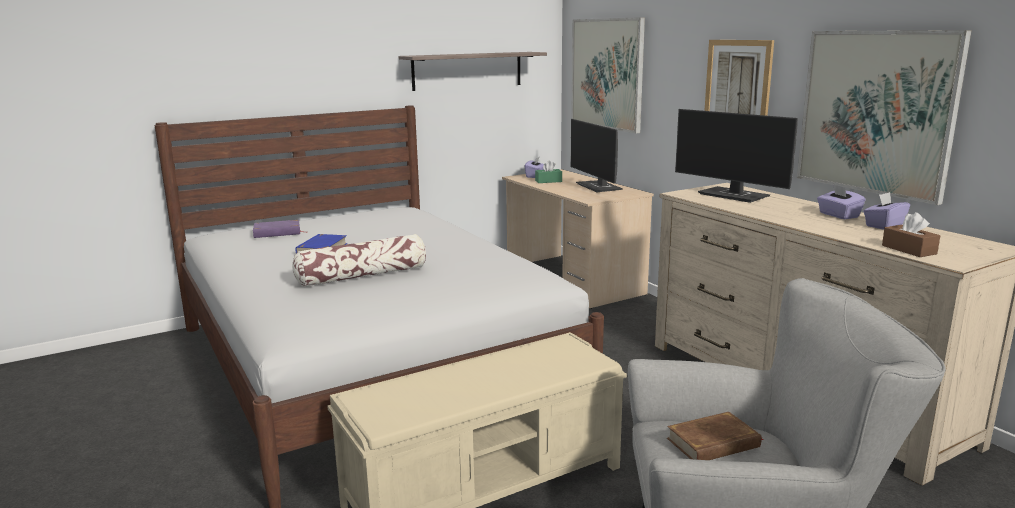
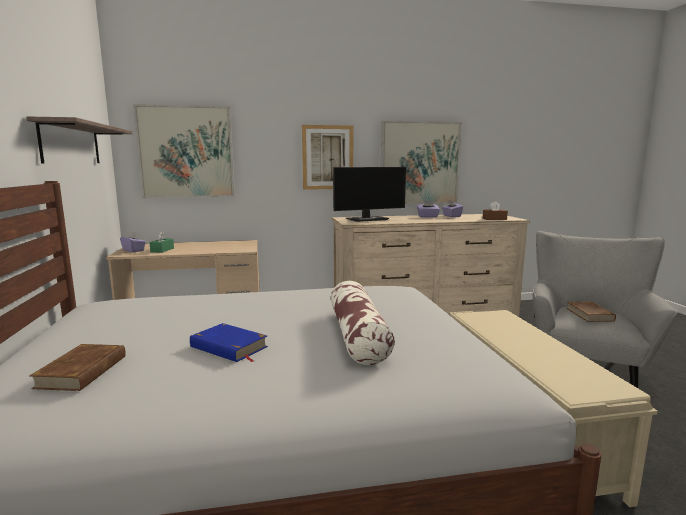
camera: 70 degrees left, 5 degrees down
(277, 232) = (83, 371): purple book -> brown book
(599, 187) = (213, 244): monitor -> none

